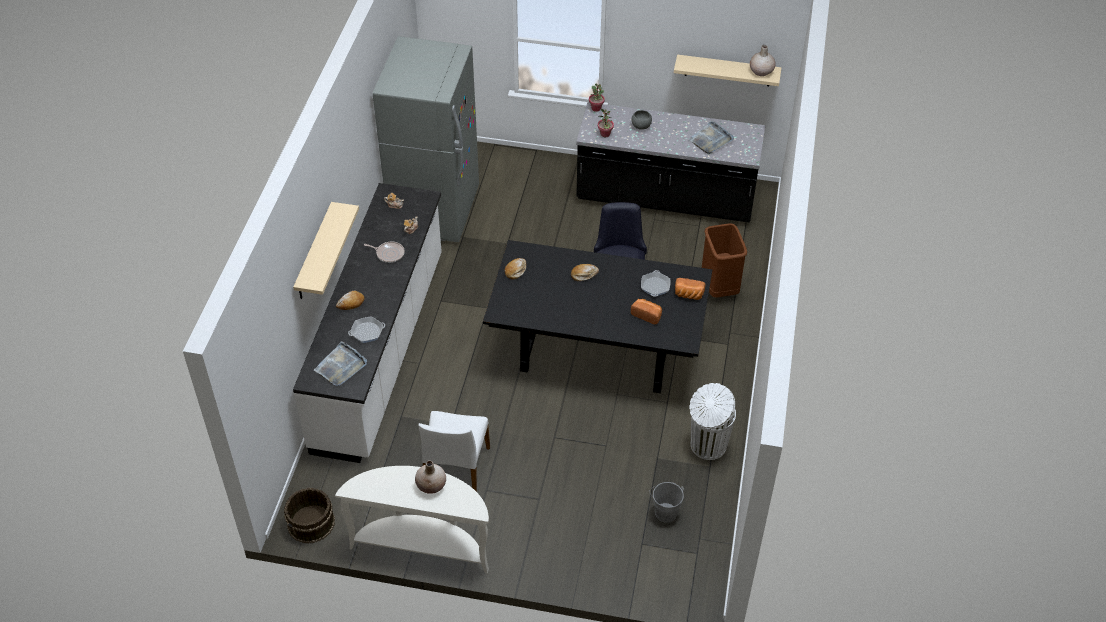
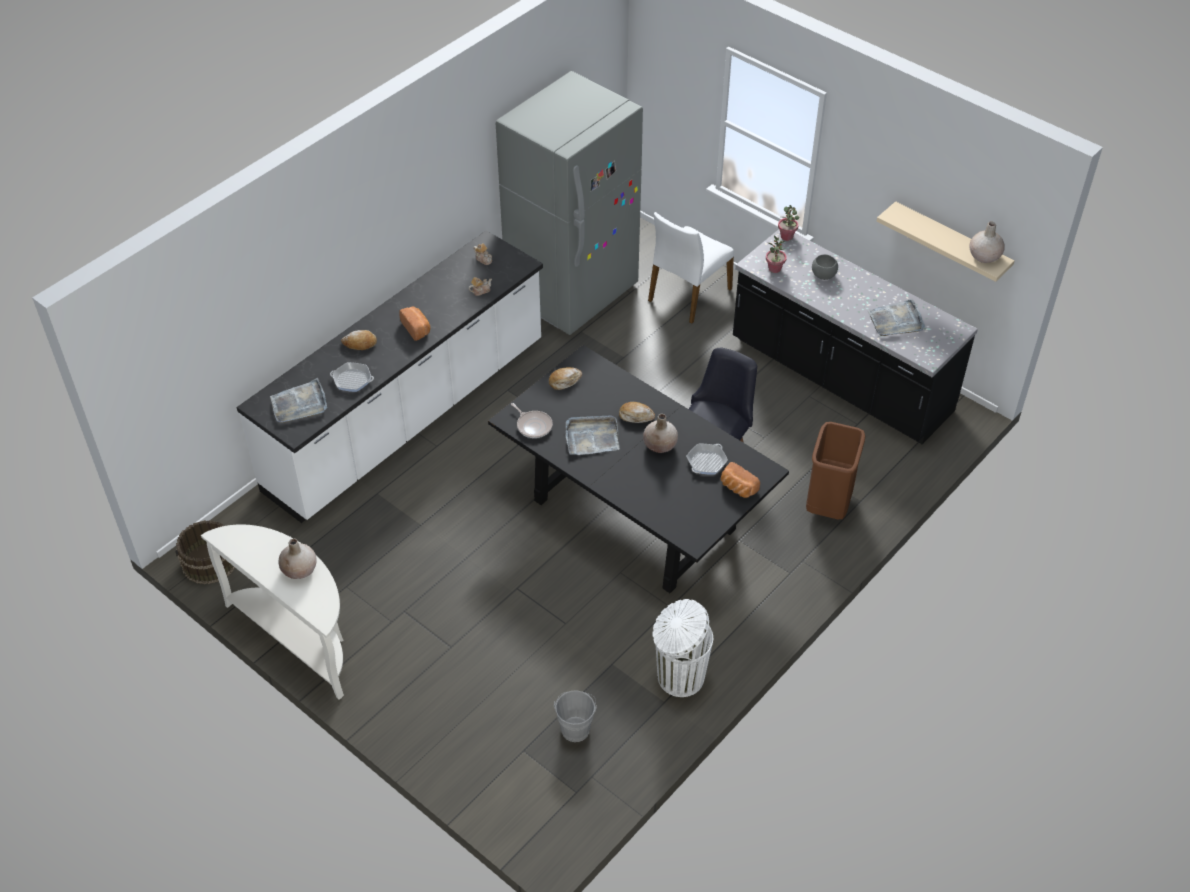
camera: 30 degrees right, 0 degrees up
(314, 253) = (324, 268): beige shelf -> none
(389, 253) = (438, 307): frying pan -> frying pan (533, 425)
(456, 470) = (389, 575): white chair -> white chair (688, 294)
(565, 302) = (591, 437): none -> grey tray
(616, 288) = (660, 445): none -> beige vase
(647, 315) = (672, 490): bread -> bread (417, 329)

